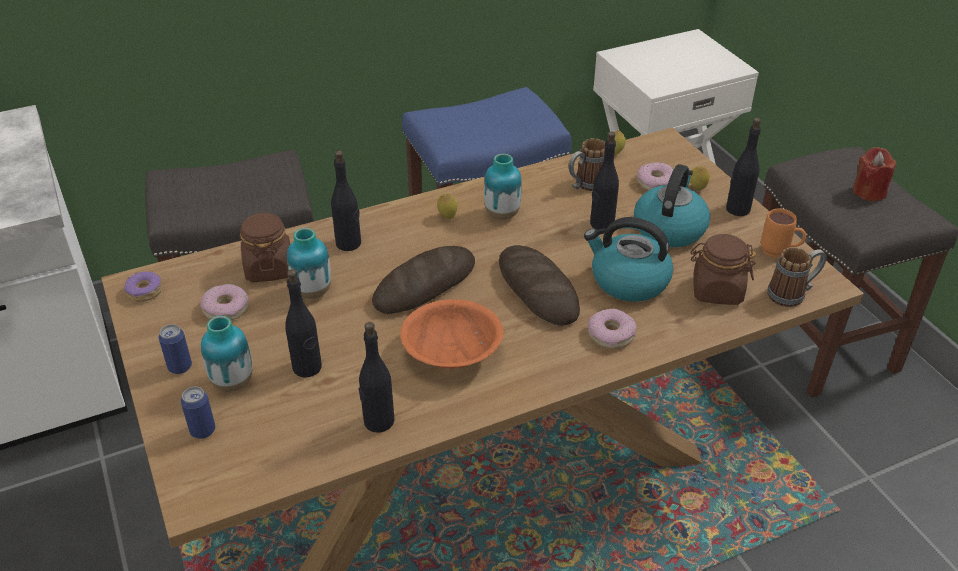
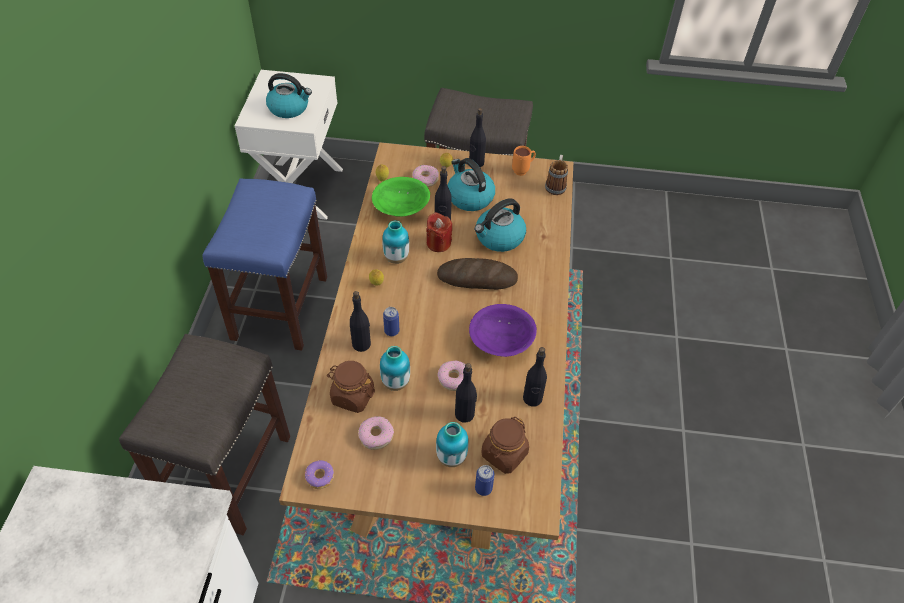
camera: 60 degrees left, 10 degrees up
(180, 367) = (416, 481): can -> can (391, 331)
(425, 285) = (433, 325): bread -> none
(451, 353) = (501, 341): orange bowl -> purple bowl
(585, 185) = (401, 208): mug -> green bowl
(611, 334) = (535, 268): donut -> donut (454, 378)
(666, 68) = (289, 108): none -> kettle
(716, 291) = (532, 209): brown jar -> brown jar (504, 454)
(868, 192) = (482, 110): red candle -> red candle (438, 243)

